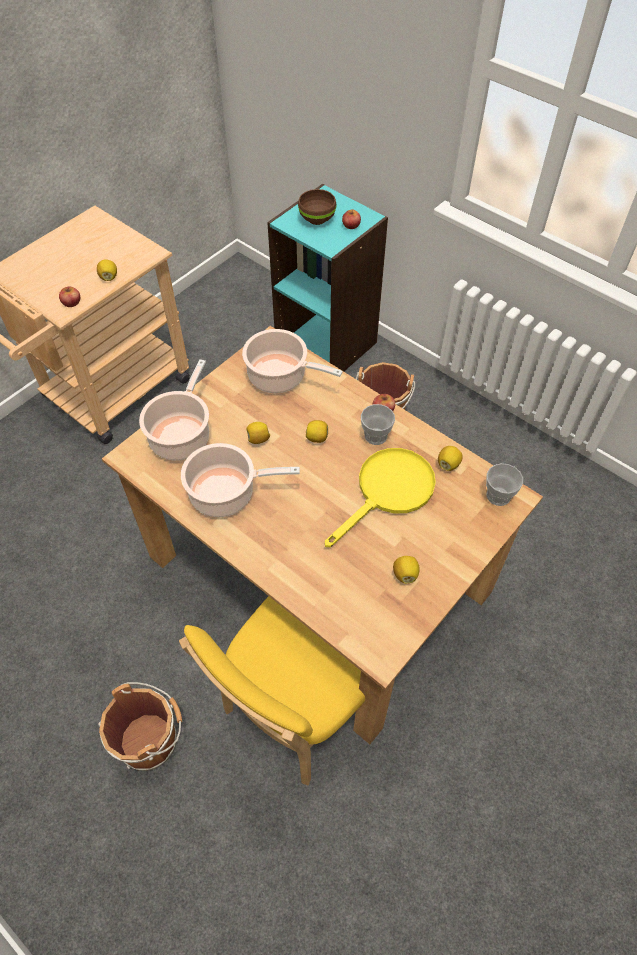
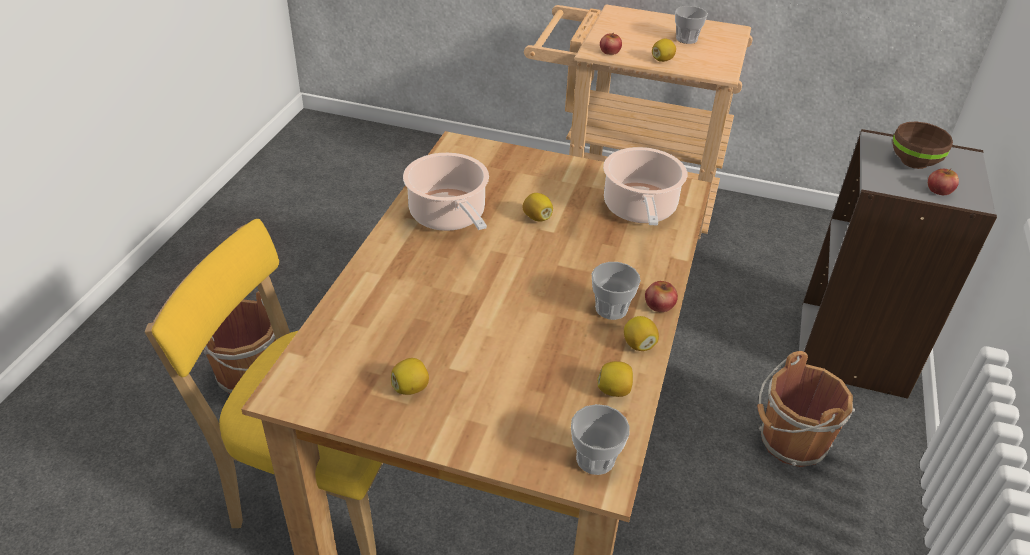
camera: 65 degrees right, 15 degrees down
(87, 249) = (686, 39): none -> cup
(181, 436) = (505, 167): cooking pot -> none
(317, 438) = (571, 260): lemon -> lemon (638, 344)
(327, 344) = (854, 349): turquoise bookcase -> grey bookcase
(388, 492) = (530, 342): yellow frying pan -> none

